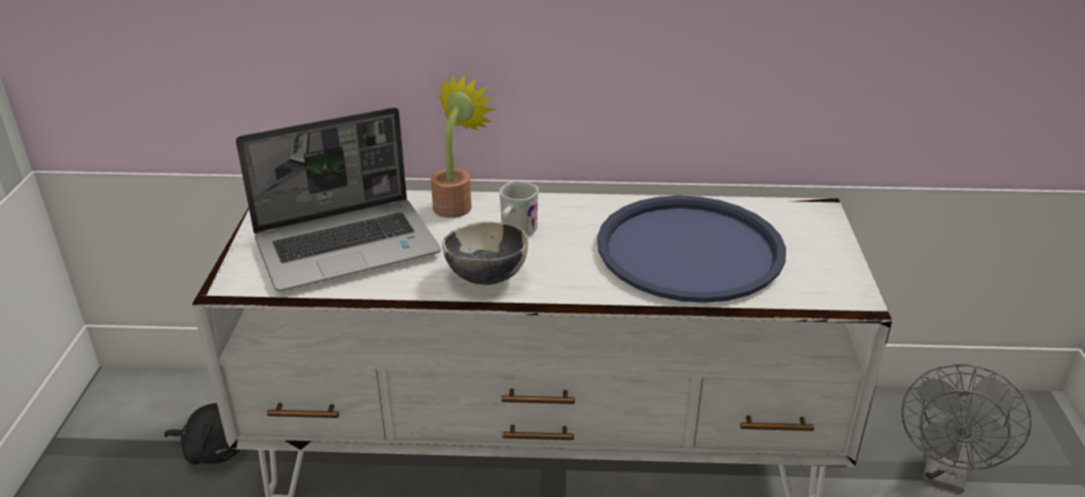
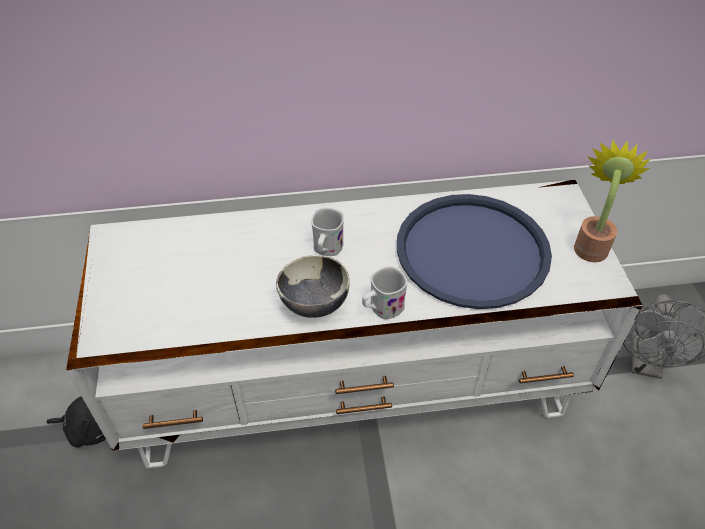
camera: 10 degrees left, 15 degrees up
(348, 245) = (187, 283): laptop -> none
(456, 204) = (268, 223): potted plant -> potted plant (591, 244)
(564, 290) = (382, 309): none -> white mug

